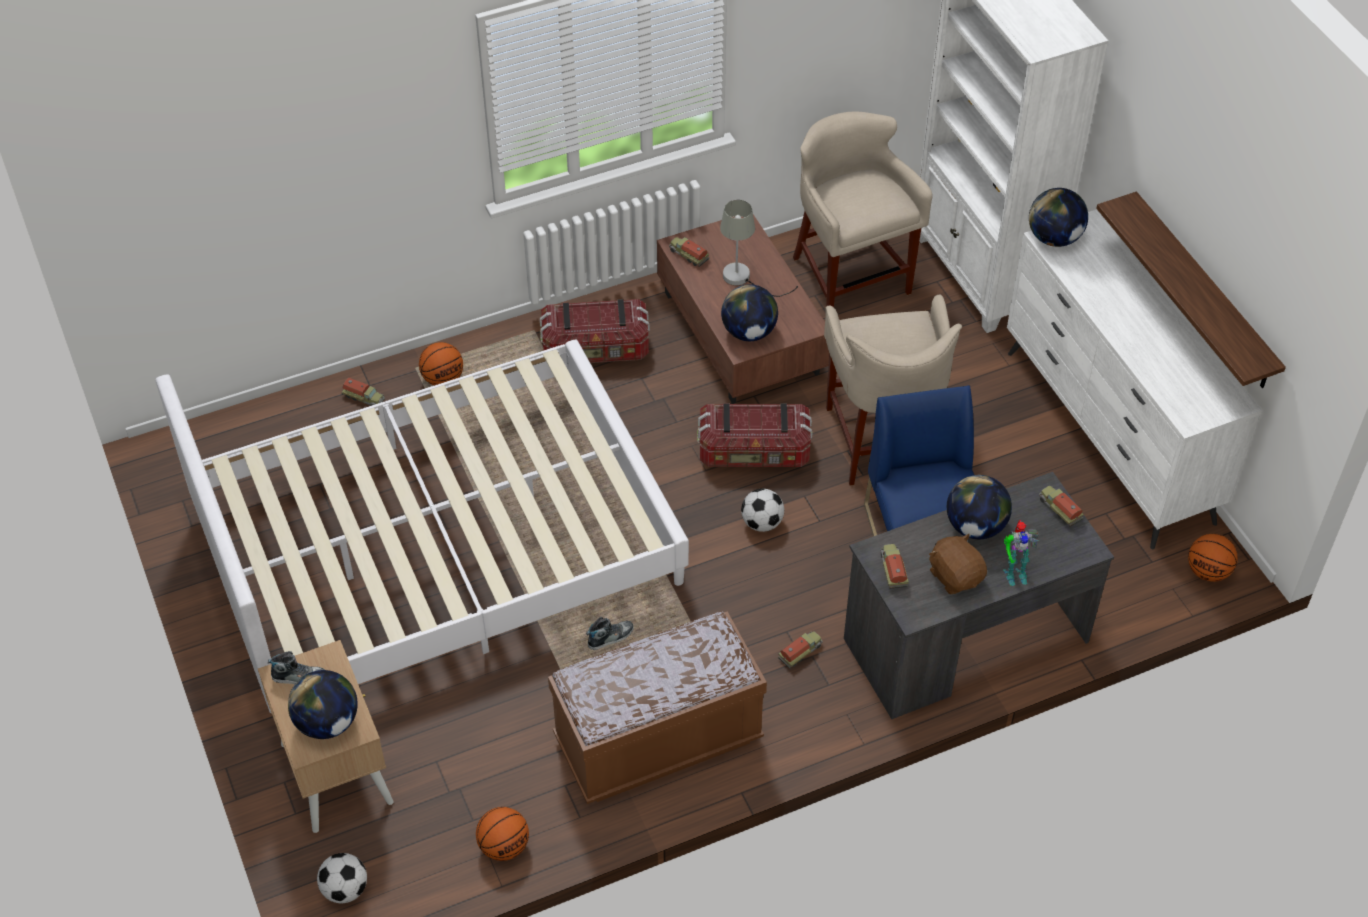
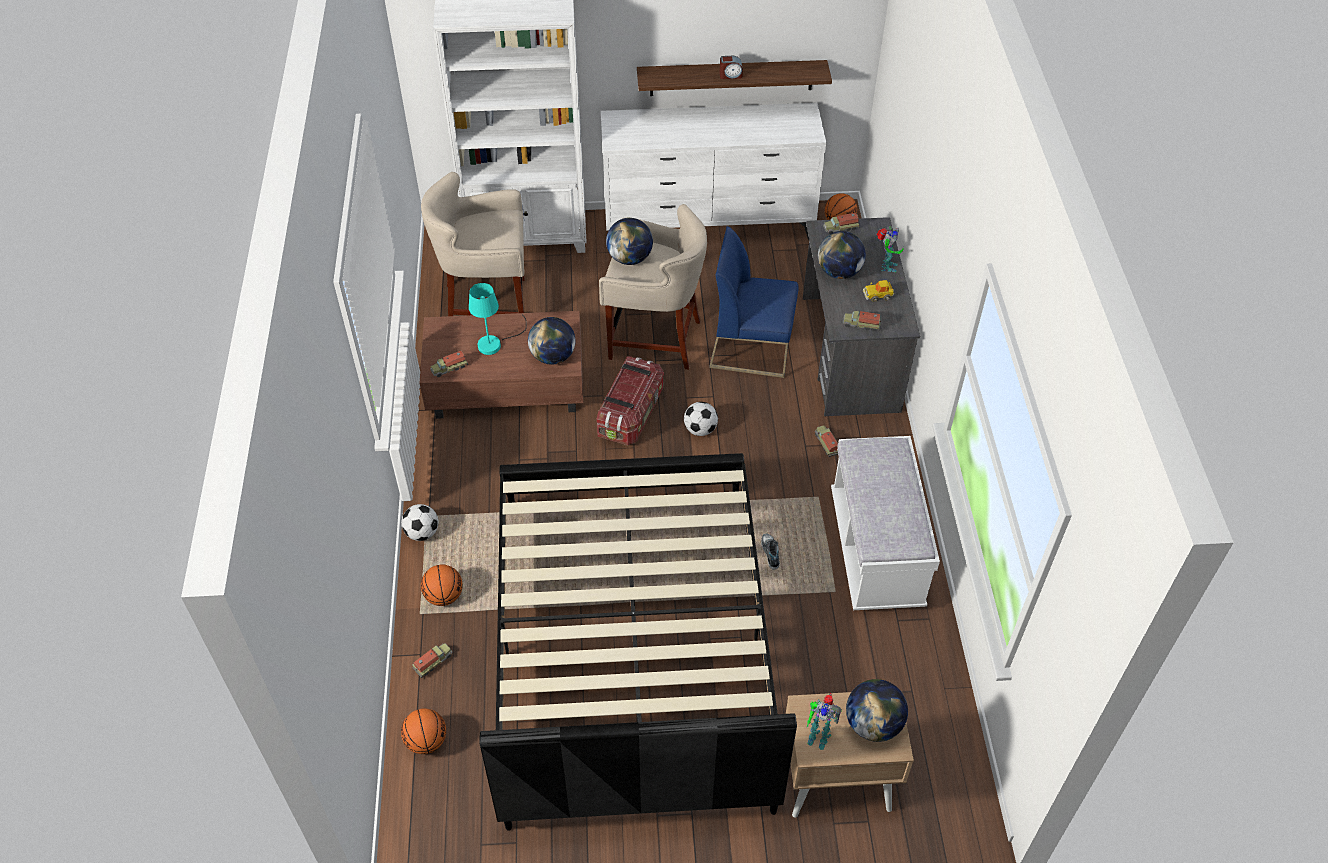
camera: 70 degrees left, 0 degrees up
(299, 677) = (818, 735): shoe -> toy robot
(345, 889) = (952, 799): football -> football (422, 533)
(437, 547) = (630, 647): white bed -> black bed
(504, 846) = (941, 675): basketball -> basketball (426, 741)
(596, 350) = (471, 480): storage box -> none
(658, 741) = (876, 550): brown bench -> white bench
(744, 279) = (495, 343): grey table lamp -> turquoise table lamp
(955, 576) = (878, 295): brown plush toy -> toy car
(1054, 238) = (617, 138): globe -> globe (630, 258)
(1181, 280) = (730, 75): none -> alarm clock

